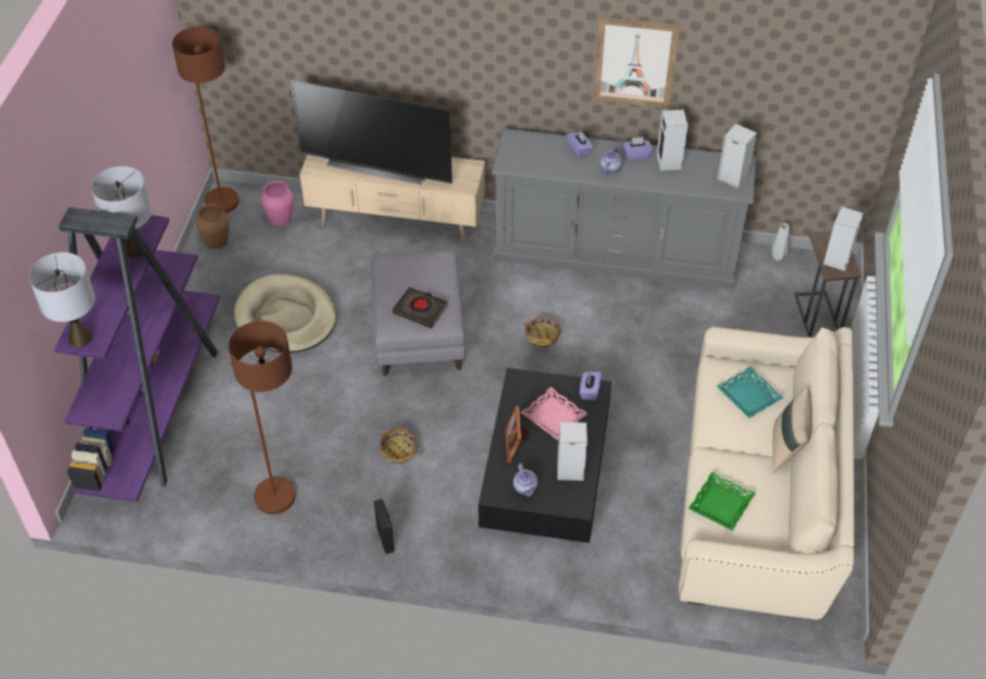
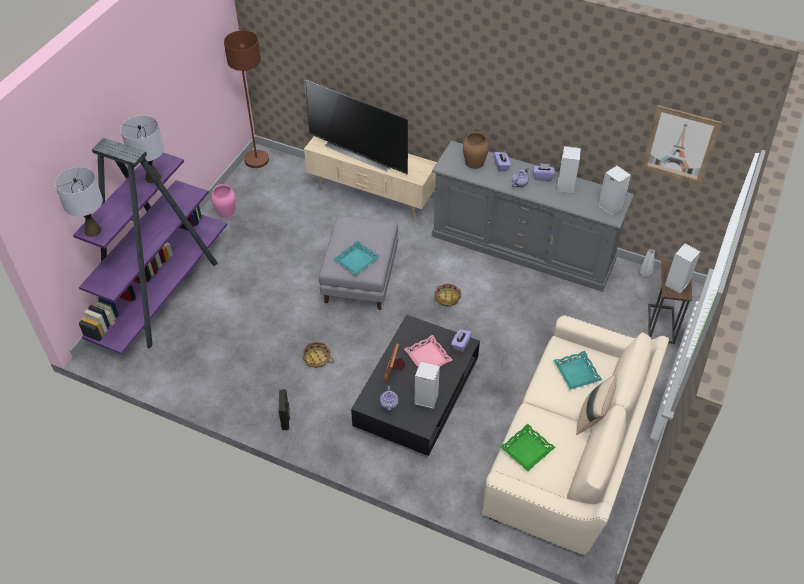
camera: 15 degrees right, 0 degrees up
(216, 240) = (243, 186): brown vase -> brown vase (474, 162)
(280, 217) = (292, 178): pink vase -> pink vase (226, 211)
(285, 502) = (226, 377): brown floor lamp -> none
(286, 318) = (272, 248): beige dog bed -> none
(420, 310) = (356, 260): black book -> turquoise tray
(635, 62) = (549, 106): picture -> picture (680, 145)

